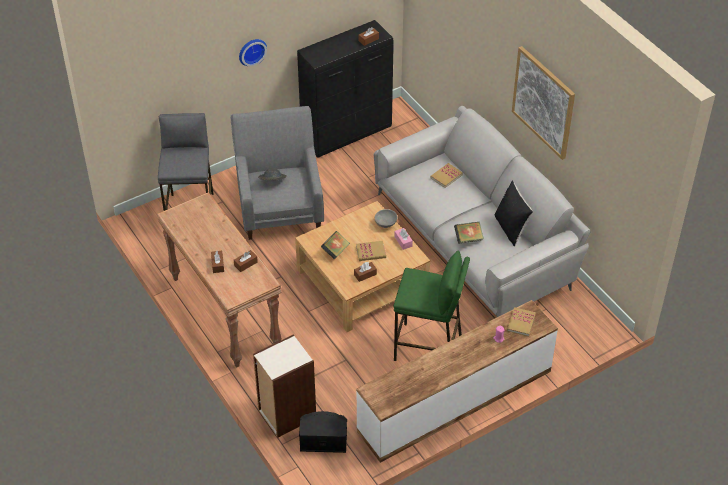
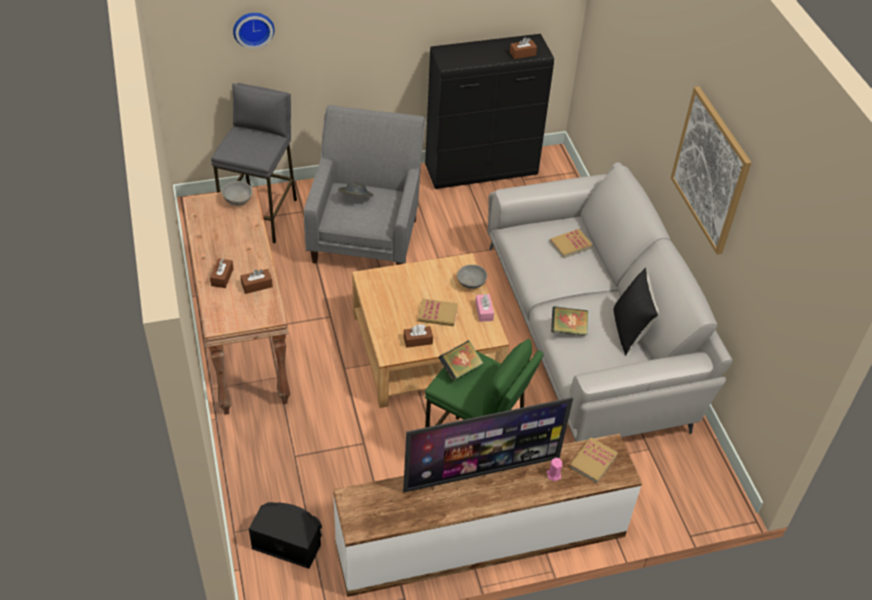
camera: 15 degrees right, 0 degrees up
(200, 206) = (238, 201): none -> grey bowl
(251, 51) = (369, 31): wall clock -> wall clock (253, 28)
(286, 414) = (257, 494): bookcase -> none
(335, 251) = (394, 301): book -> book (460, 369)
(451, 350) = (482, 472): none -> television

